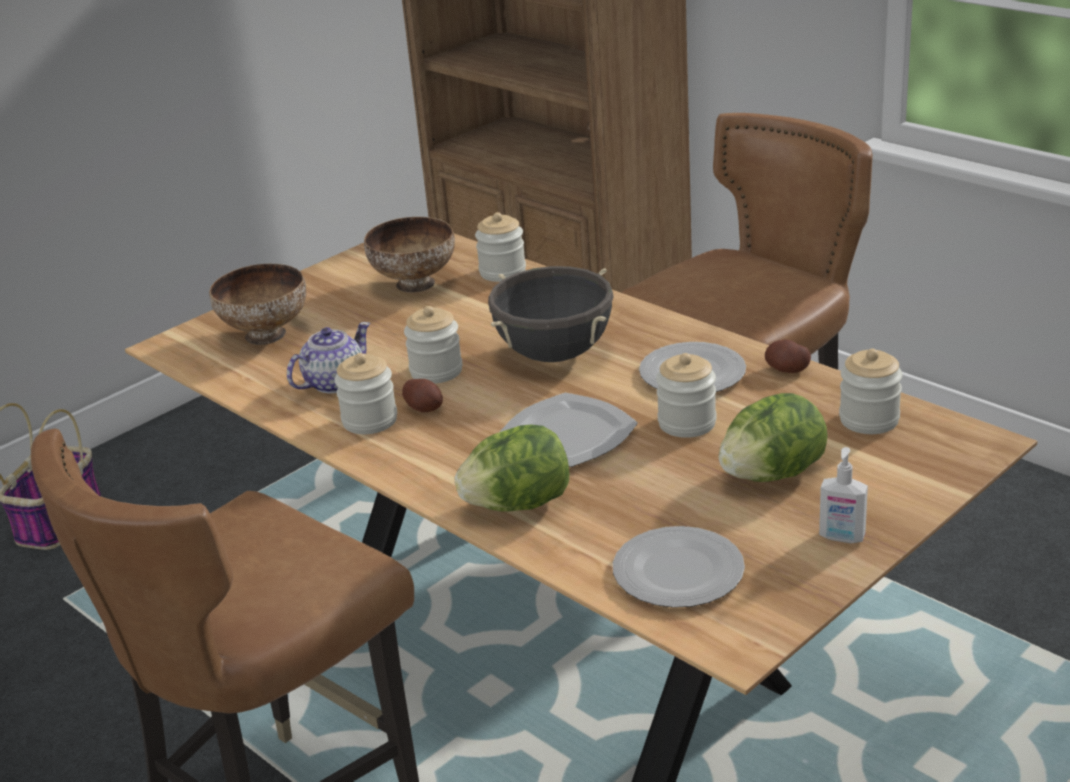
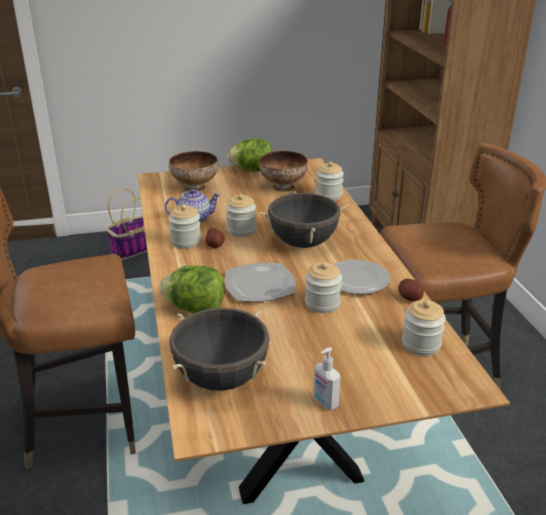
camera: 30 degrees right, 0 degrees up
(678, 573) = (221, 379): plate -> black cooking pot
(772, 474) = (331, 350): lettuce -> lettuce (252, 170)

